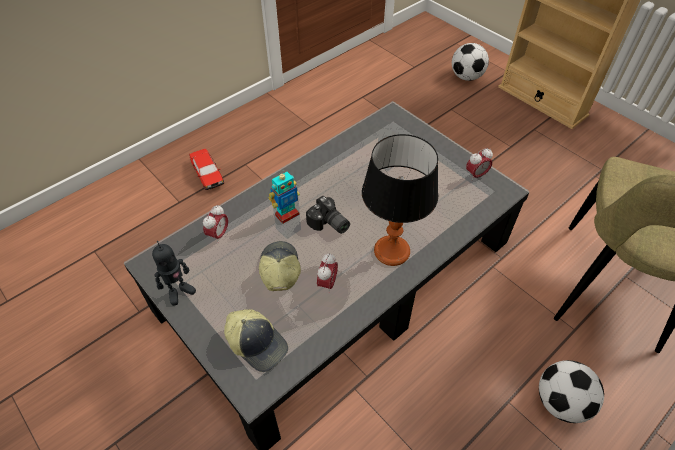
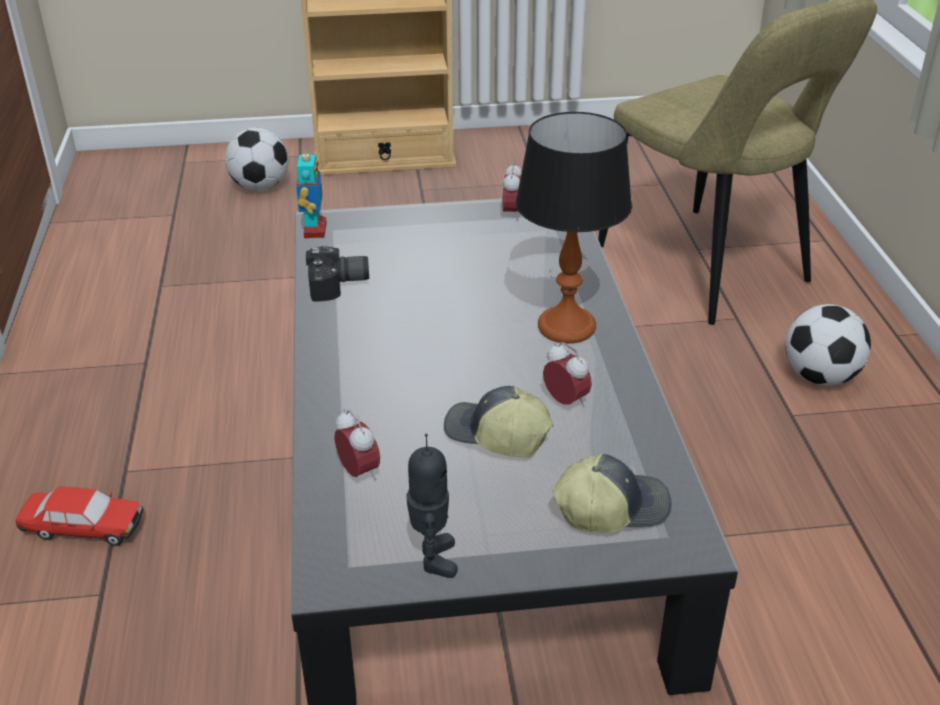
camera: 55 degrees left, 15 degrees down
(287, 214) = (398, 388): toy robot -> toy robot (314, 230)
(328, 224) = (462, 358): camera -> camera (339, 286)

